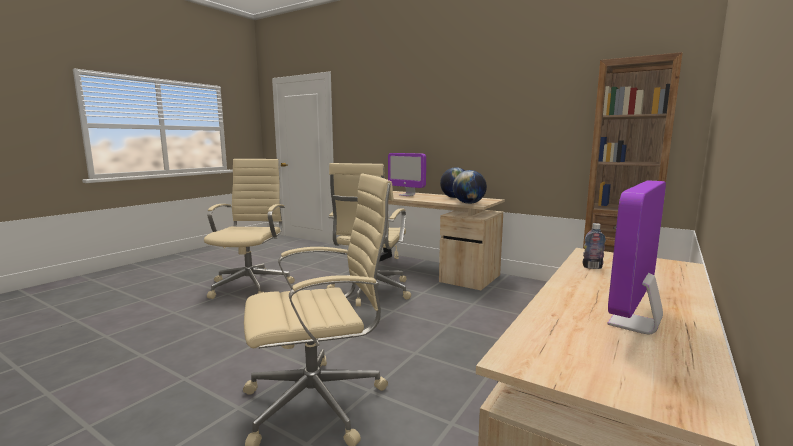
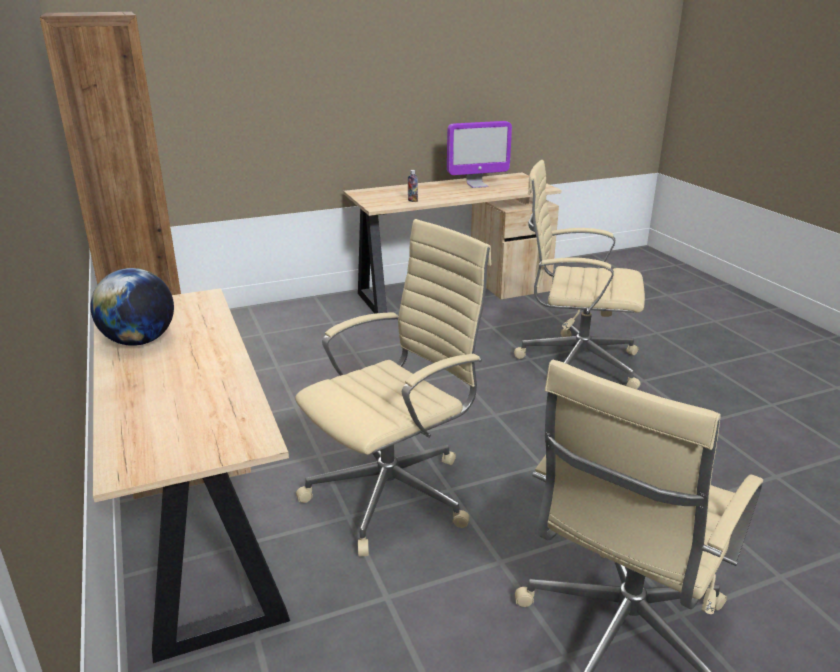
camera: 145 degrees left, 15 degrees up
(407, 195) = (175, 397): monitor -> none
(468, 203) = (201, 306): globe -> none

